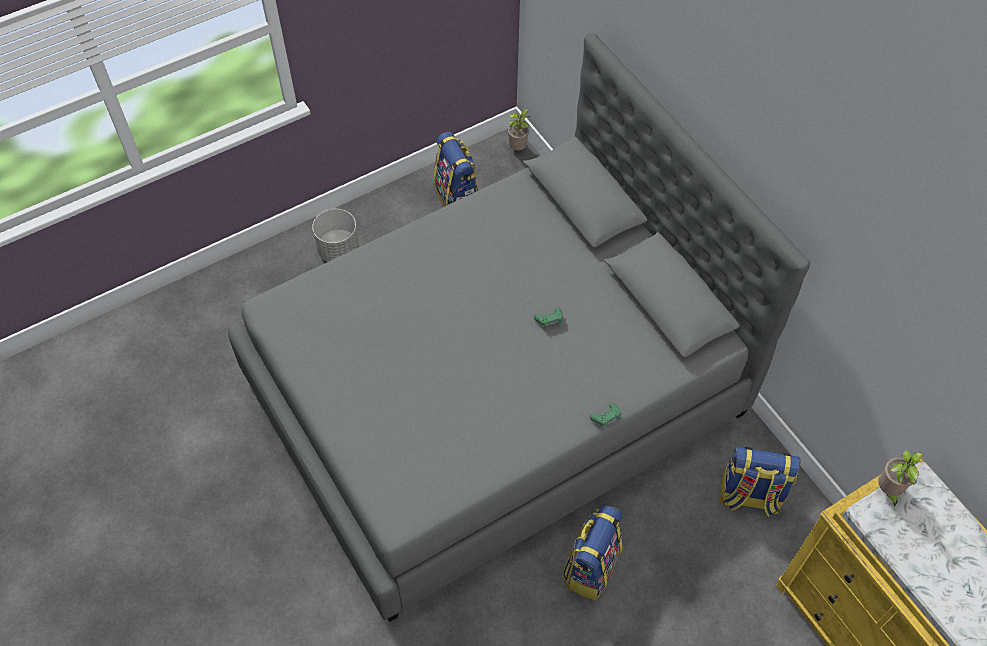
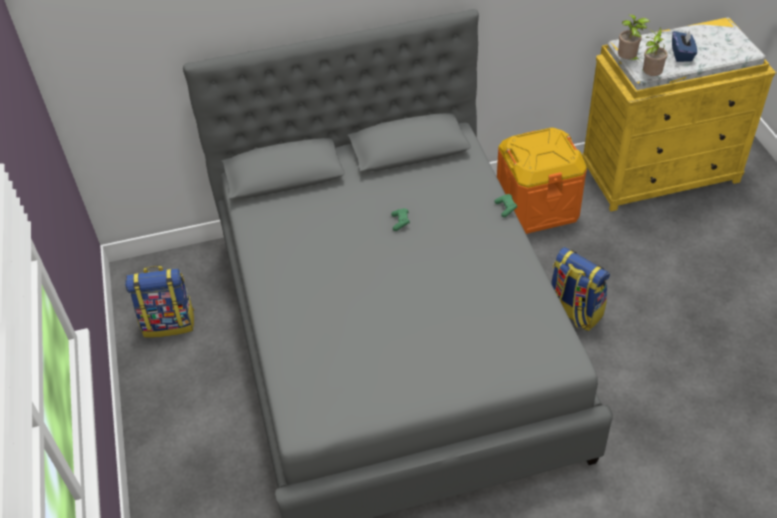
camera: 70 degrees left, 10 degrees down
(338, 250) = (178, 433): grey planter -> none
(518, 148) = (137, 265): potted plant -> potted plant (650, 76)
(749, 496) = (537, 206): backpack -> orange storage box
(937, 561) = (682, 54): none -> blue tissue box

